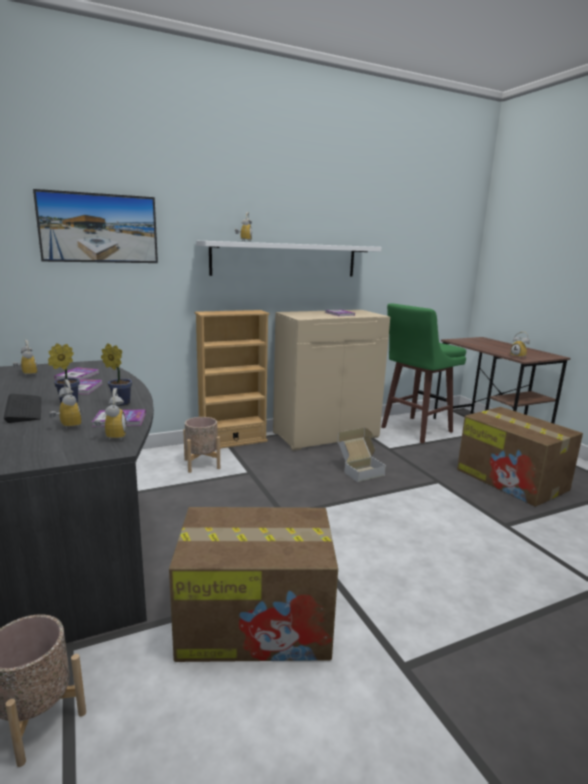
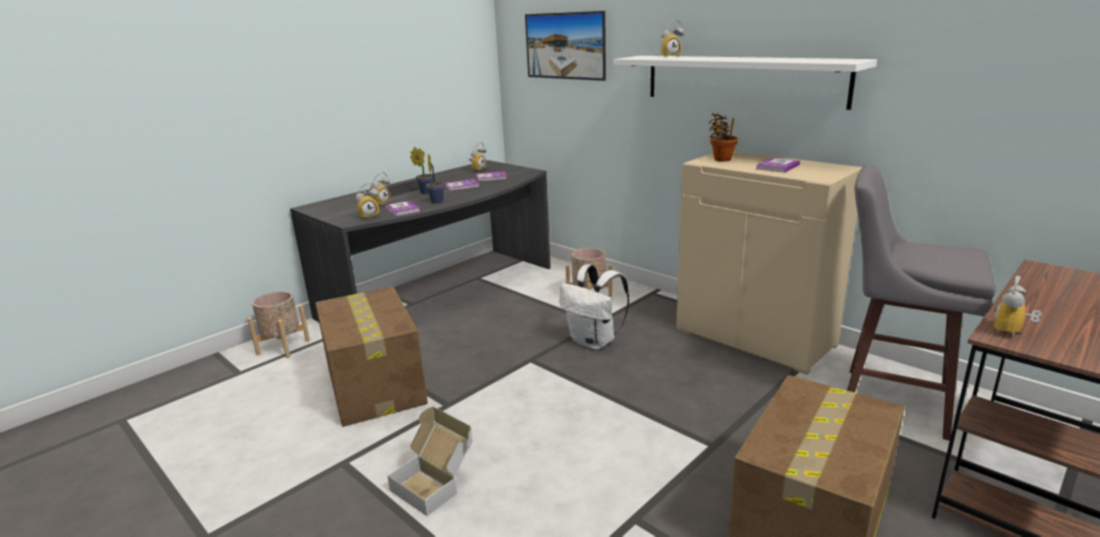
camera: 70 degrees right, 5 degrees up
(233, 442) = (656, 296): beige bookcase -> none
(280, 481) = (594, 342): none -> white backpack
(301, 315) = (721, 159): none -> potted plant
(359, 470) = (675, 380): cardboard box -> cardboard box (435, 483)
(414, 430) = (890, 401): green stool -> grey stool

